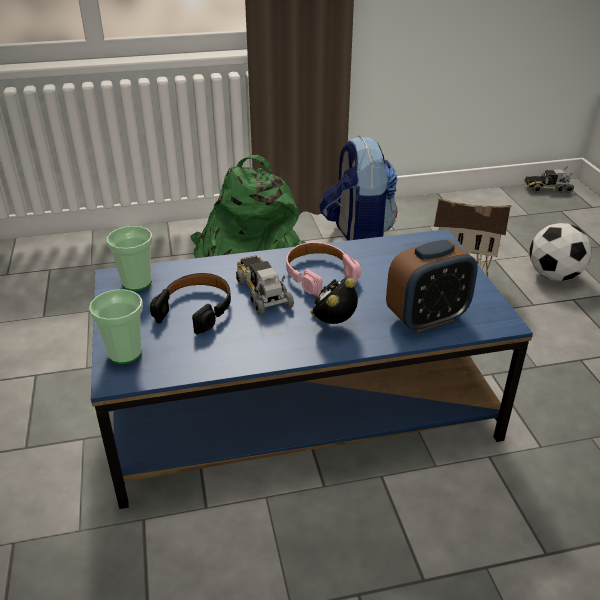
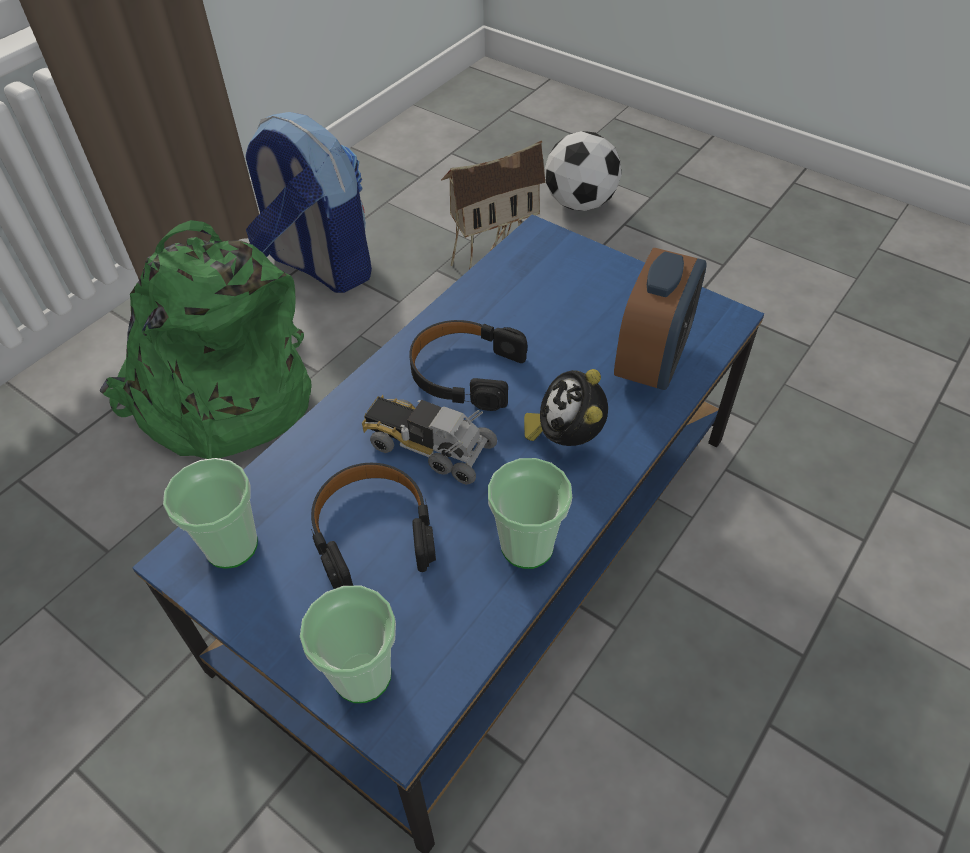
camera: 40 degrees left, 15 degrees up
(254, 352) = (527, 546): none -> cup
(319, 274) = (465, 372): pink headphones -> black headphones
(547, 188) = (467, 84): toy truck -> none

